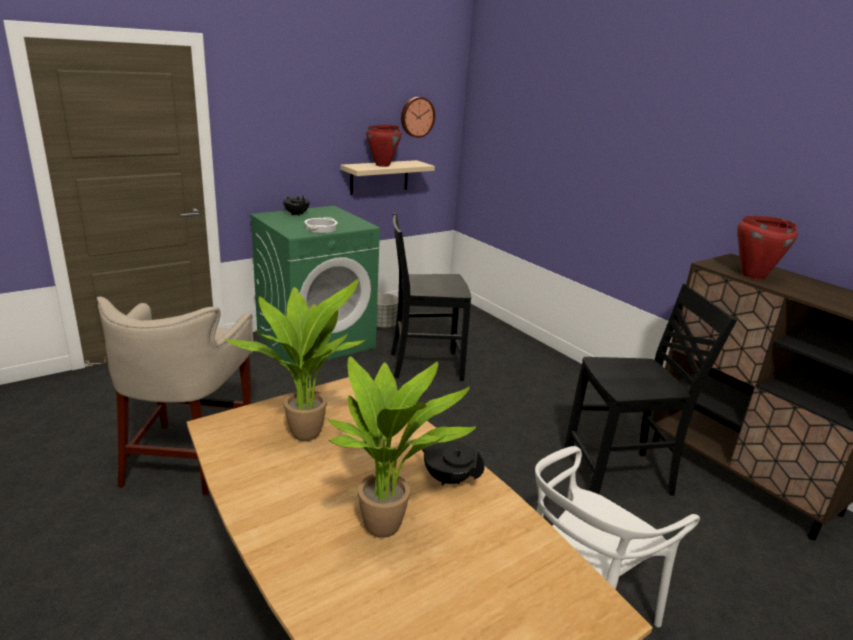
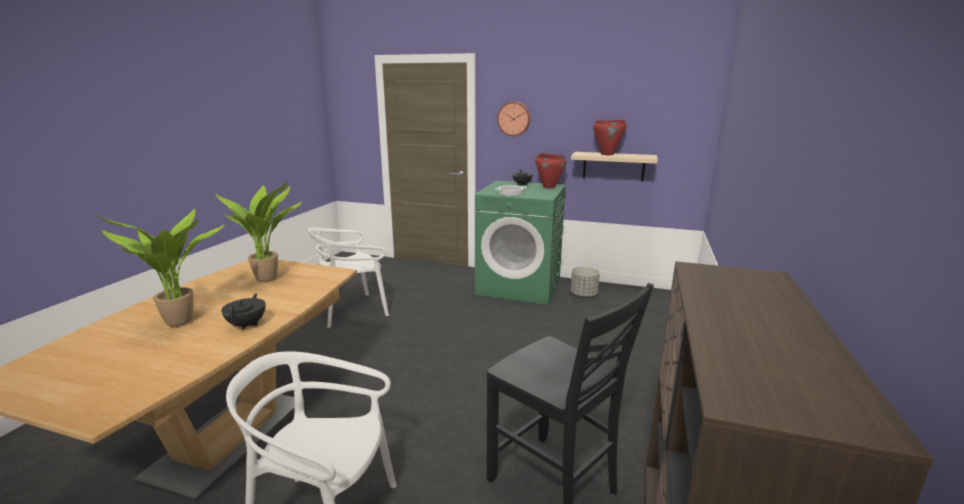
camera: 55 degrees right, 5 degrees down
(188, 457) = (352, 311): beige stool -> white chair
(417, 117) = (659, 114): wall clock -> wall clock (514, 119)
(424, 365) = (559, 329): black chair -> none
(752, 275) = (716, 291): red cooking pot -> red cooking pot (549, 187)

